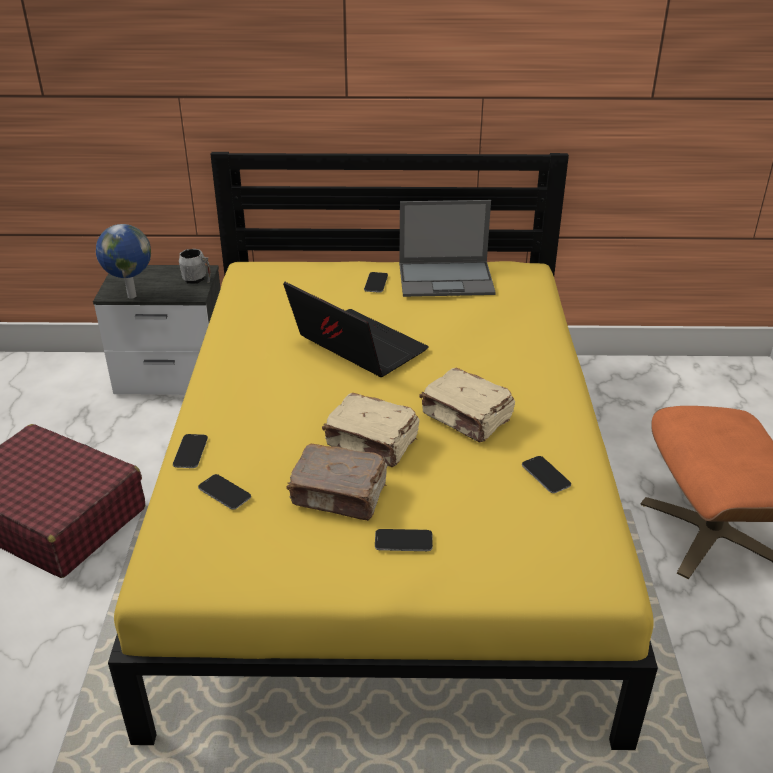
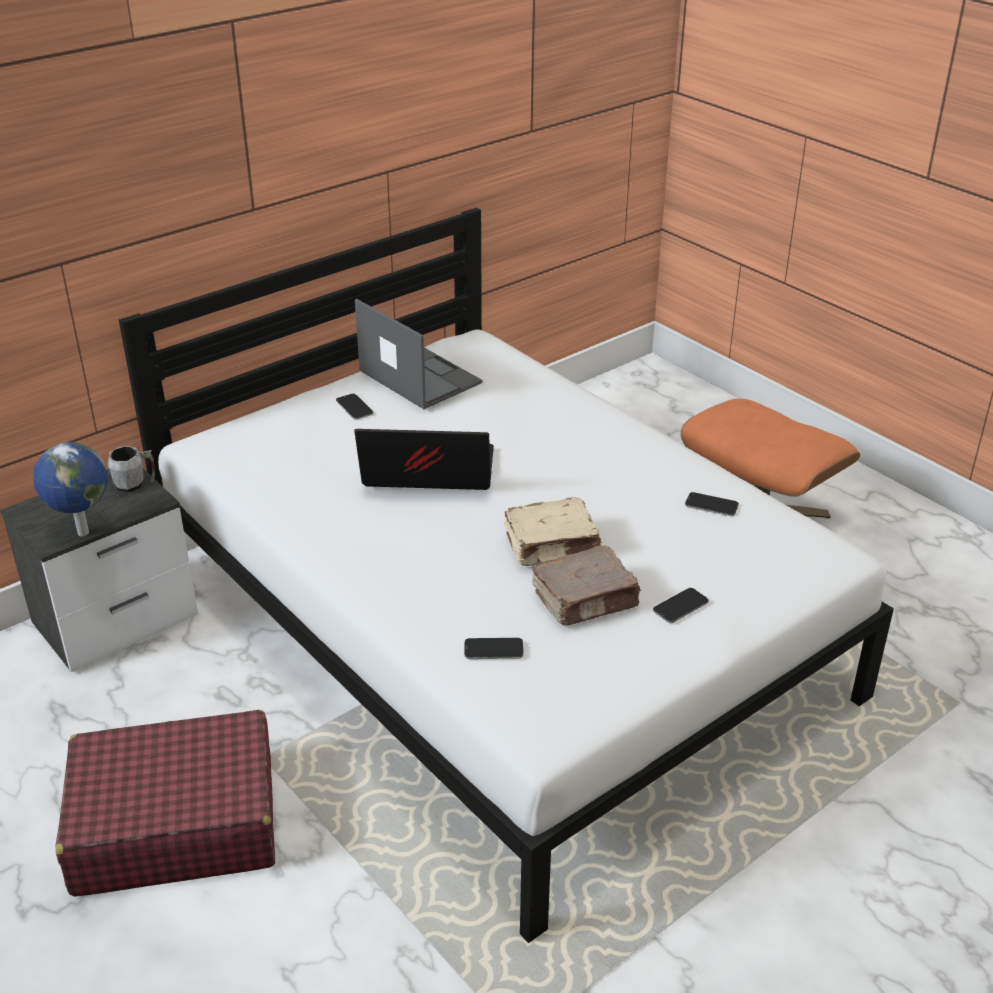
camera: 40 degrees left, 0 degrees up
(190, 452) = (410, 635): phone -> none
(387, 507) = (498, 629): yellow bed -> white bed
(447, 279) = (418, 376): laptop -> laptop turned 90 degrees counterclockwise
(467, 417) = (599, 490): beige book -> none

